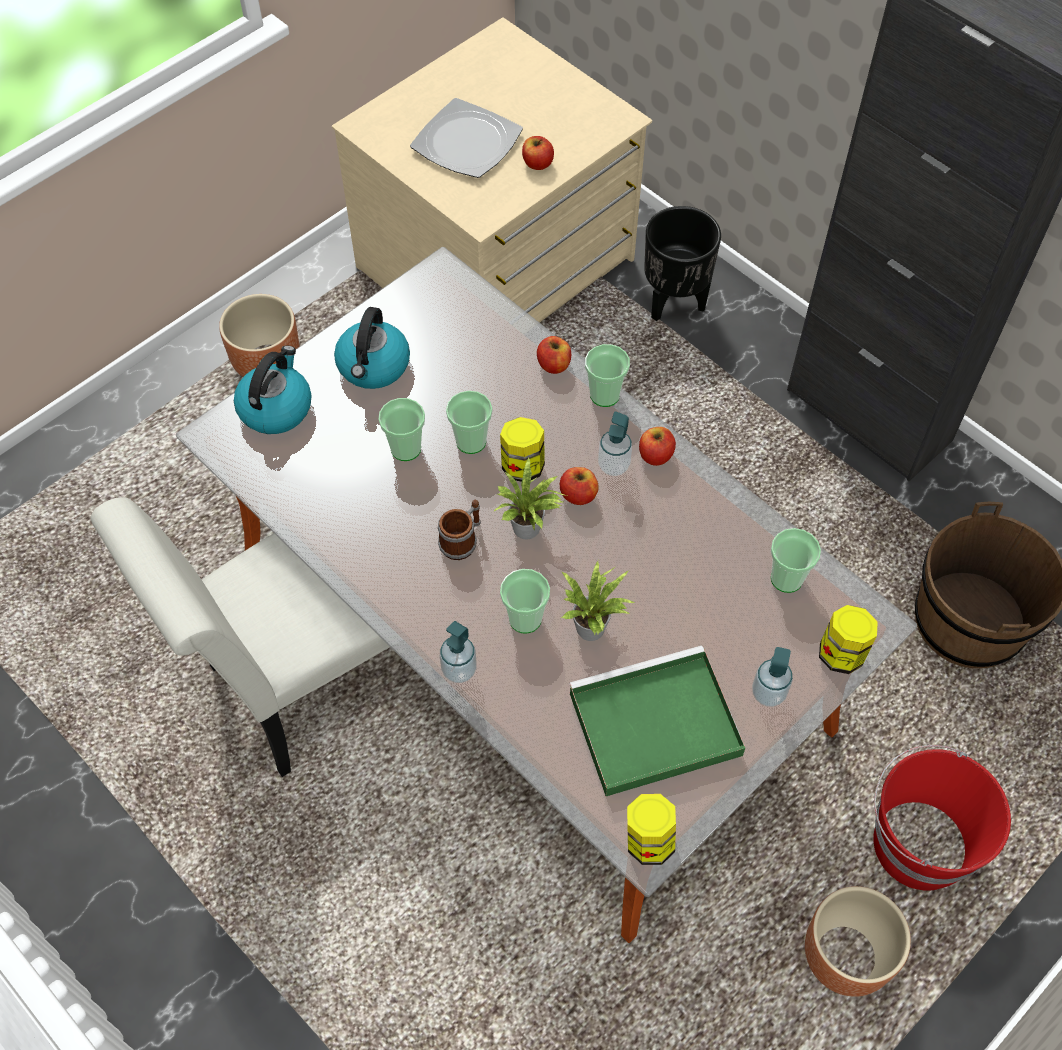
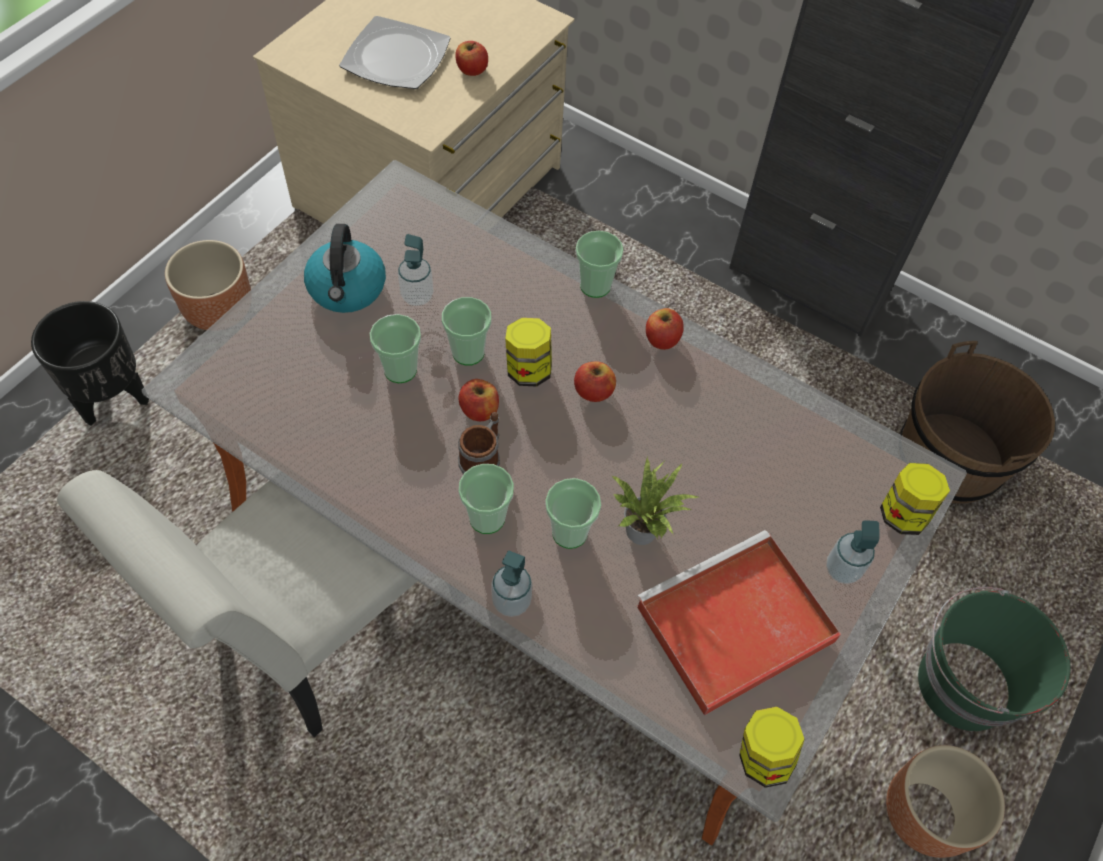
camera: 15 degrees left, 0 degrees up
(276, 407) = (249, 346): kettle -> none
(529, 530) = (551, 436): potted plant -> none
(554, 365) = (536, 262): apple -> apple (479, 410)
(613, 465) = (622, 355): soap dispenser -> soap dispenser (417, 296)
(652, 726) = (732, 626): green tray -> red tray
(674, 302) = (606, 202): black planter -> black planter (114, 400)
(786, 578) = (826, 445): cup -> cup (487, 518)
(917, 844) = (961, 685): red bucket -> green bucket

